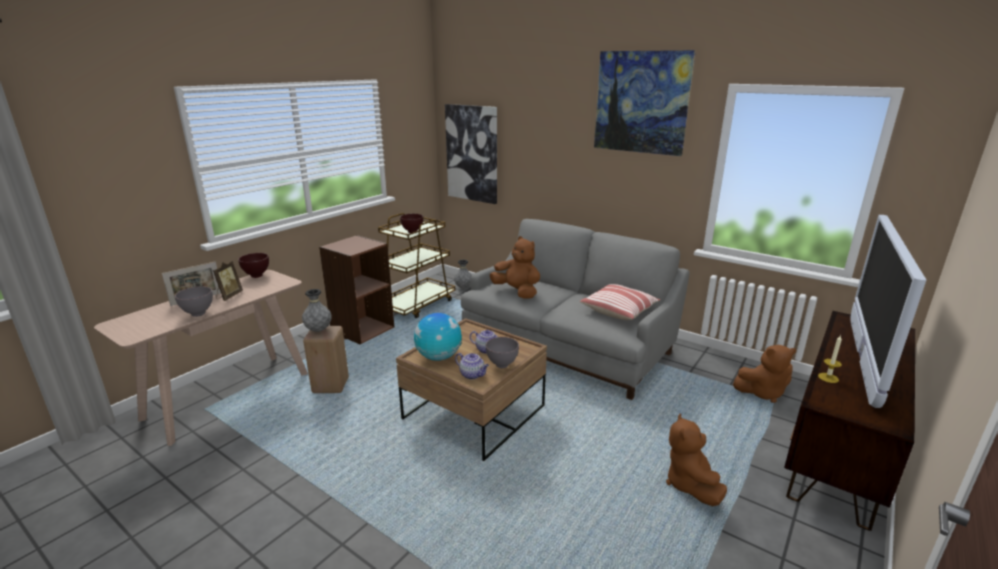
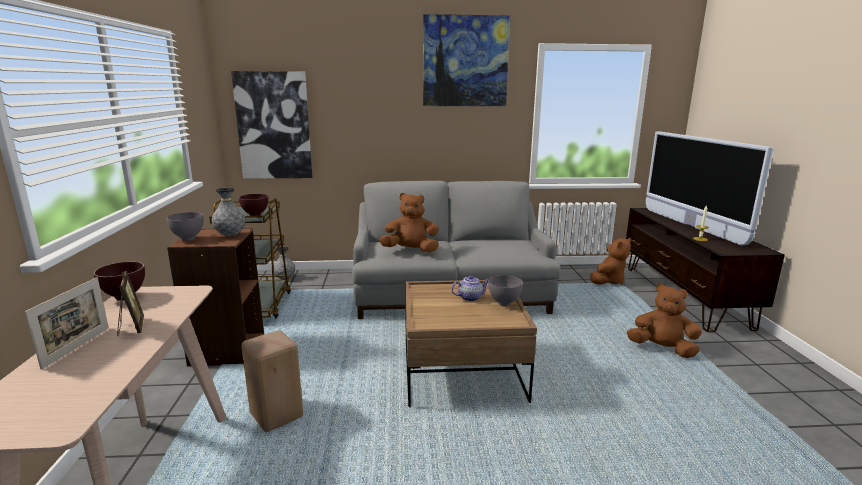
camera: 40 degrees left, 5 degrees down
(199, 314) = (128, 359): grey bowl -> grey bowl (189, 239)
(318, 330) = (261, 342): grey vase -> grey vase (230, 235)
(439, 357) = (442, 317): globe -> none
(472, 375) = (497, 318): teapot -> none
(619, 310) = (509, 242): pillow -> none
(690, 484) = (662, 349): brown plush toy -> brown plush toy turned 150 degrees clockwise

